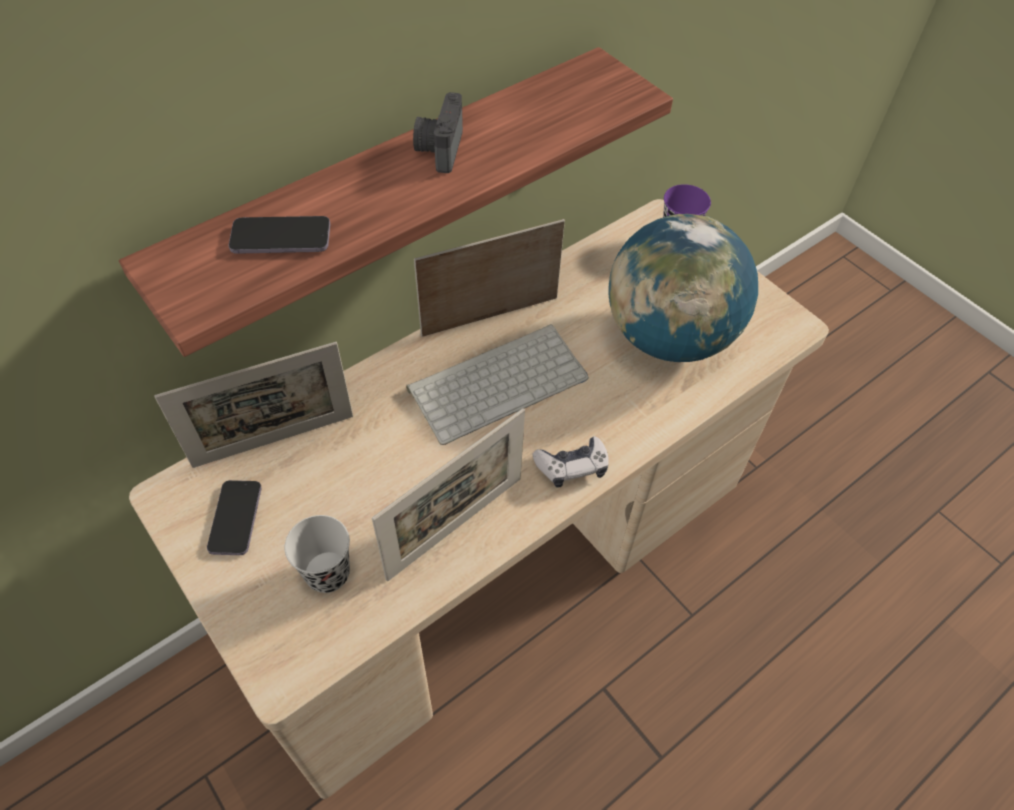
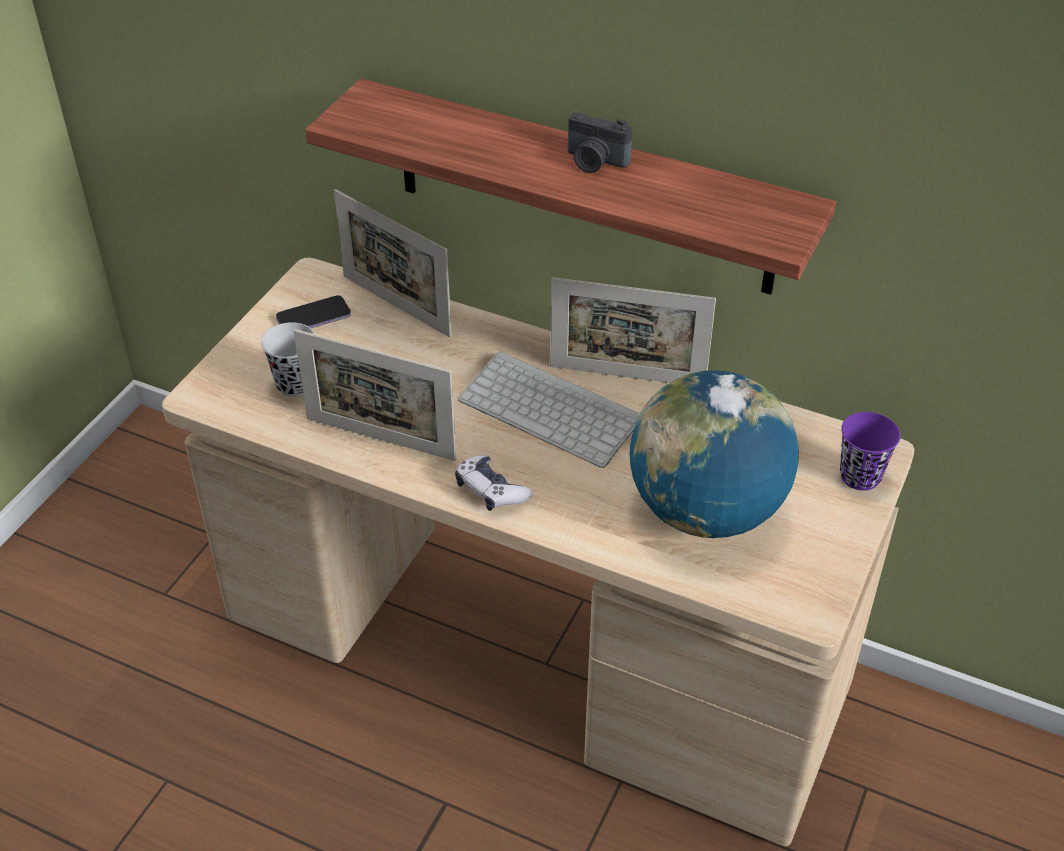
camera: 65 degrees right, 10 degrees down
(281, 238) = (431, 129): phone -> none
(439, 149) = (594, 162): camera -> camera turned 135 degrees counterclockwise
(490, 316) = (627, 376): picture frame -> picture frame turned 150 degrees clockwise

